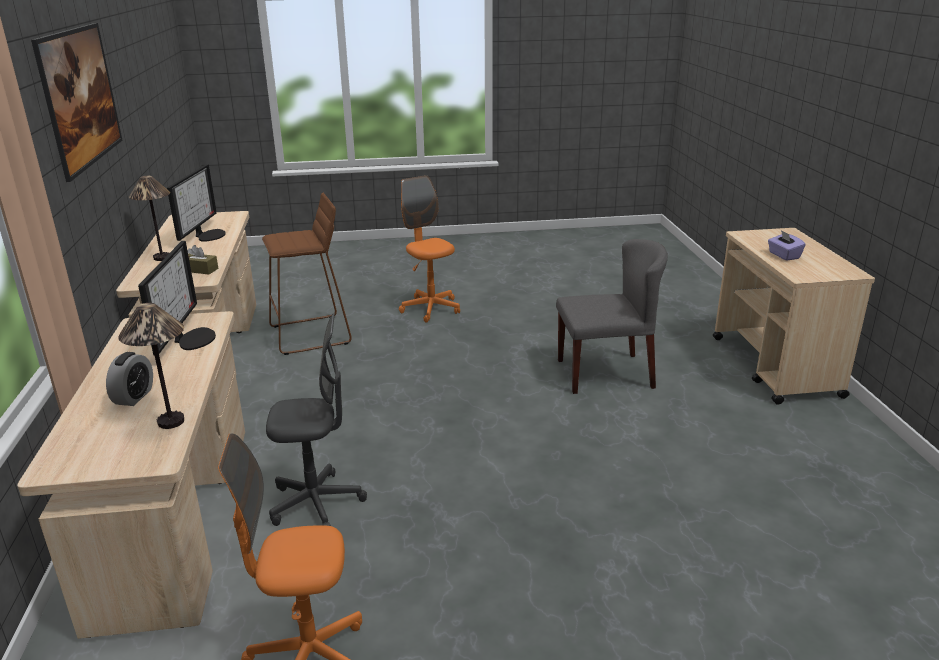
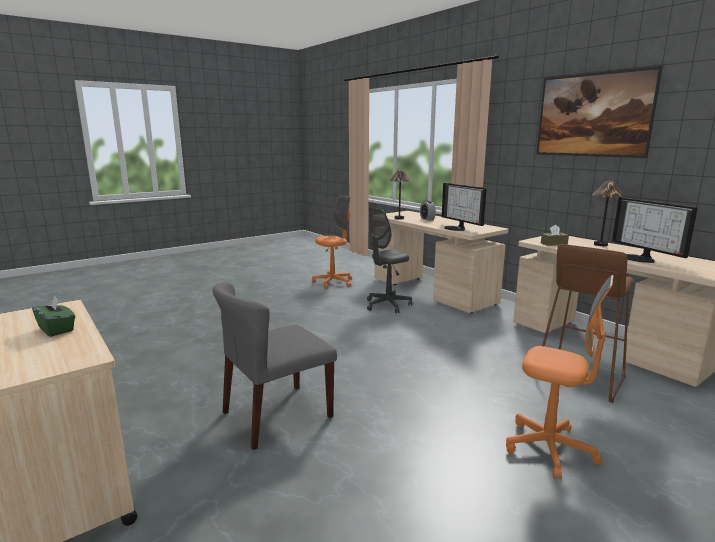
camera: 150 degrees right, 10 degrees down
(783, 255) = (57, 329): purple tissue box -> green tissue box

